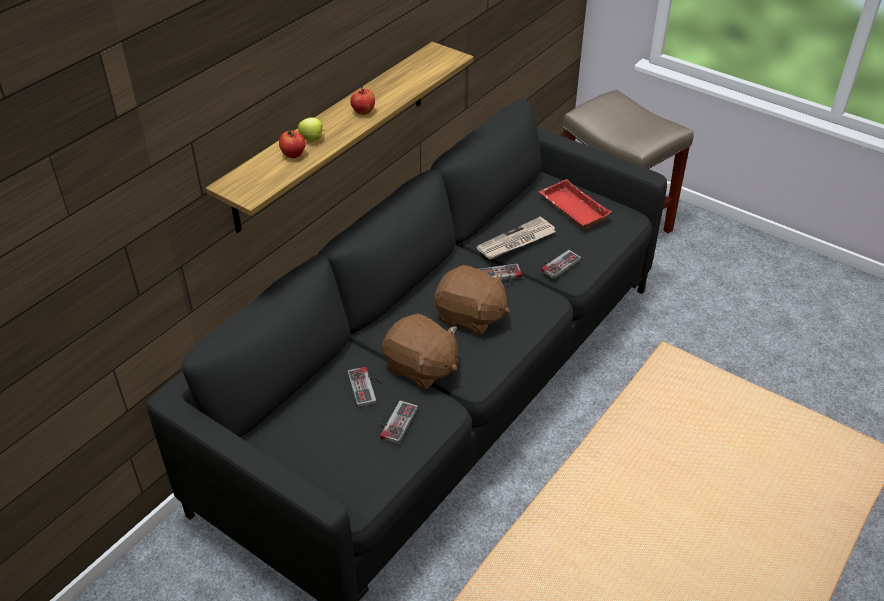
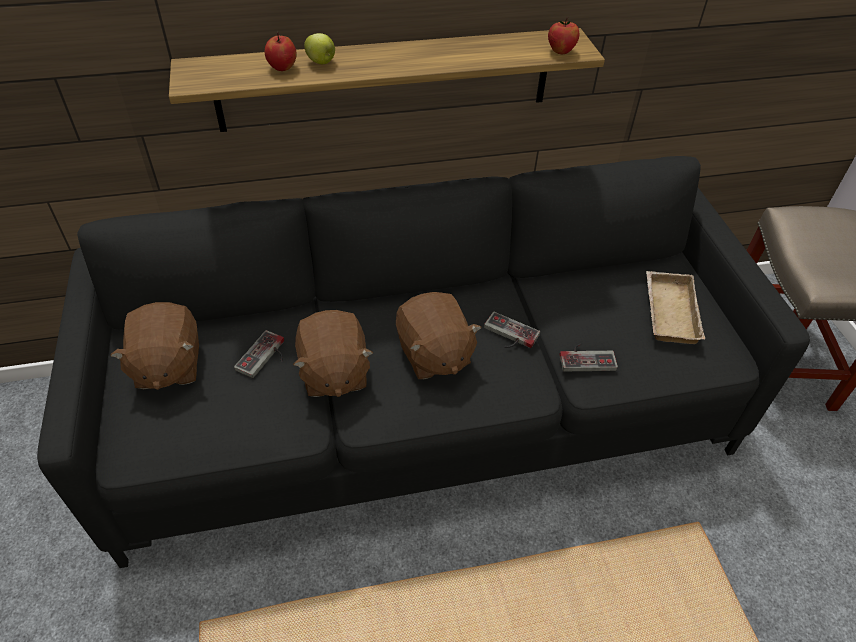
camera: 40 degrees right, 5 degrees up
(306, 436) = (167, 365): none -> brown plush toy
(363, 112) = (406, 60): apple -> apple (560, 51)
(393, 421) = (245, 406): game controller -> none
(516, 241) = (568, 308): newspaper -> none
(571, 209) = (667, 311): red tray -> beige tray

